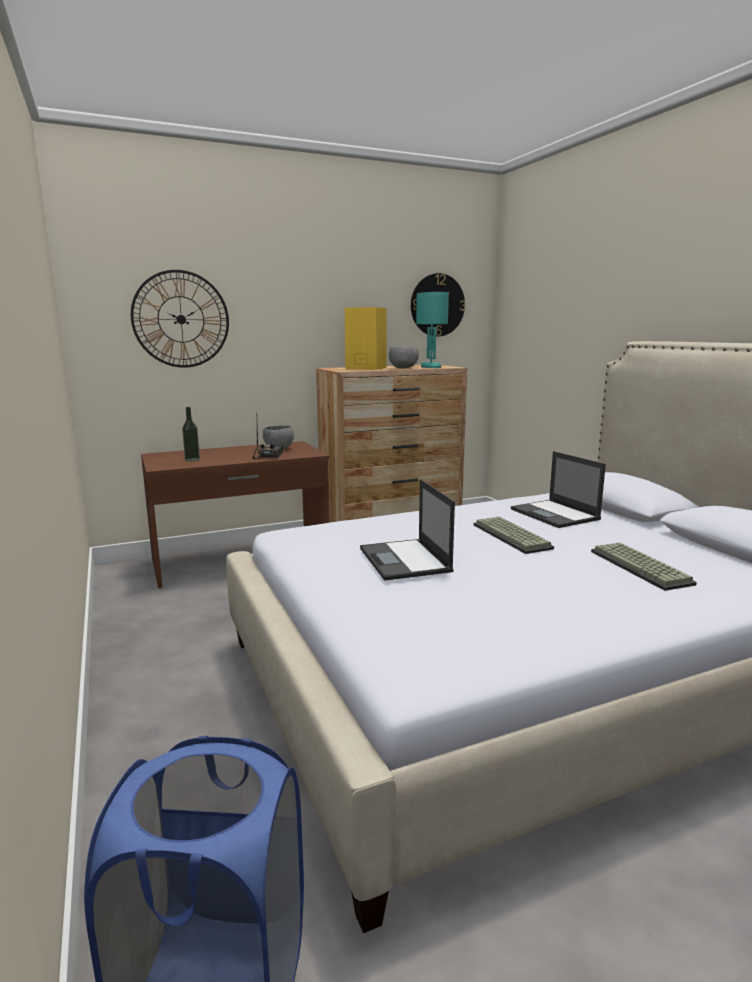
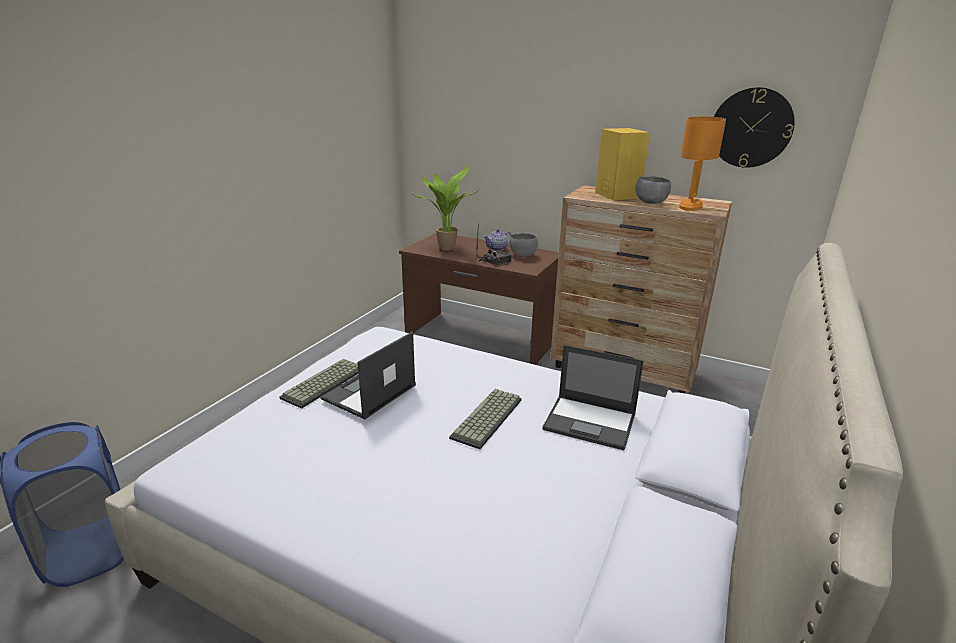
camera: 50 degrees right, 10 degrees up
(181, 319) = (475, 127): wall clock -> none
(192, 459) = (446, 248): bottle -> potted plant
(242, 450) = (497, 248): none -> teapot
(431, 367) = (691, 206): turquoise table lamp -> orange table lamp
(555, 514) = (591, 422): laptop -> laptop turned 90 degrees counterclockwise
(642, 567) = (493, 514): keyboard -> keyboard (324, 384)

